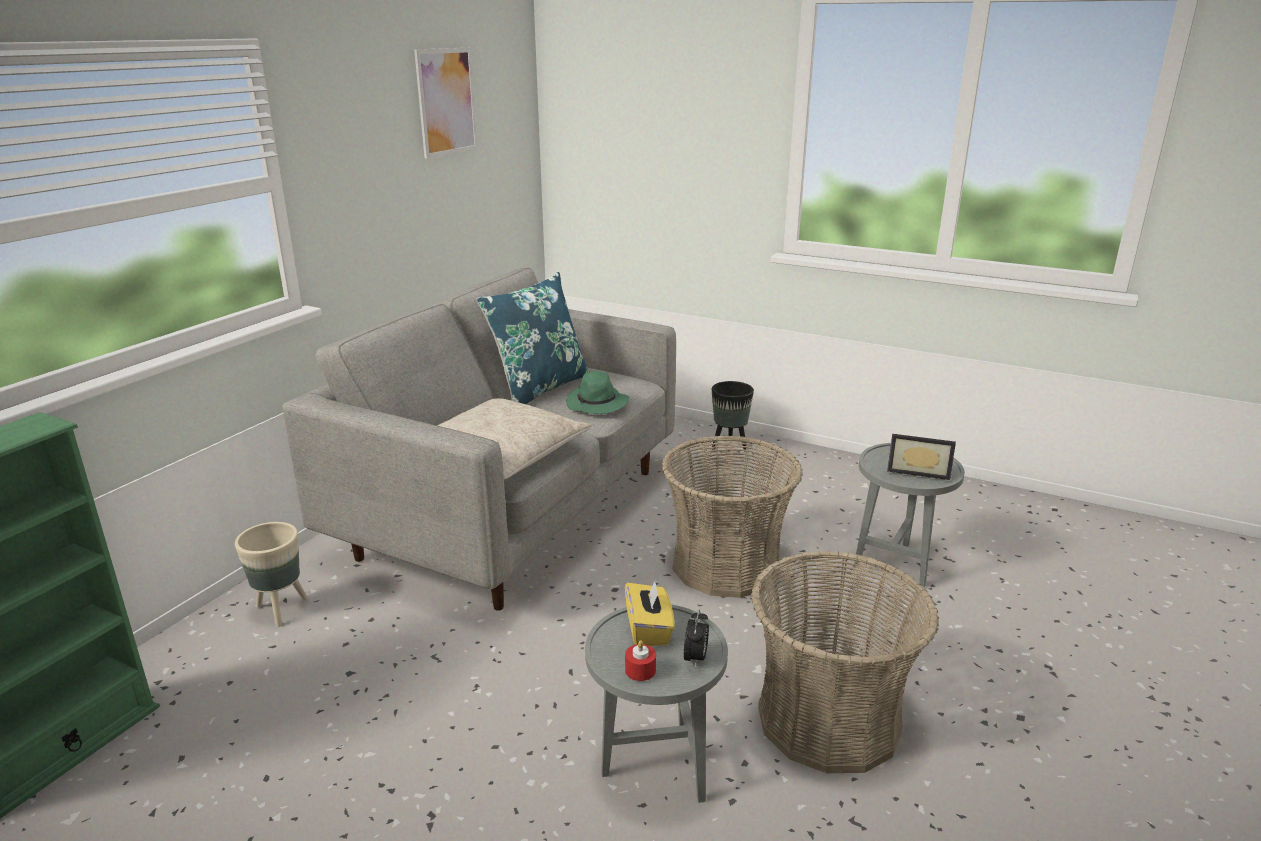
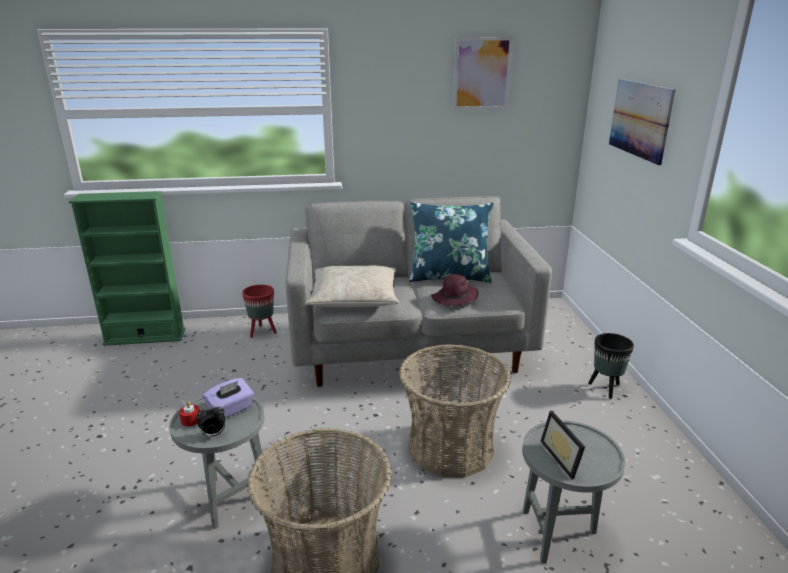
camera: 55 degrees right, 0 degrees up
(281, 610) = (262, 332): beige planter -> red planter
(597, 404) = (454, 298): green hat -> purple hat
(649, 630) = (231, 409): yellow tissue box -> purple tissue box
(663, 139) = (640, 119): none -> picture

